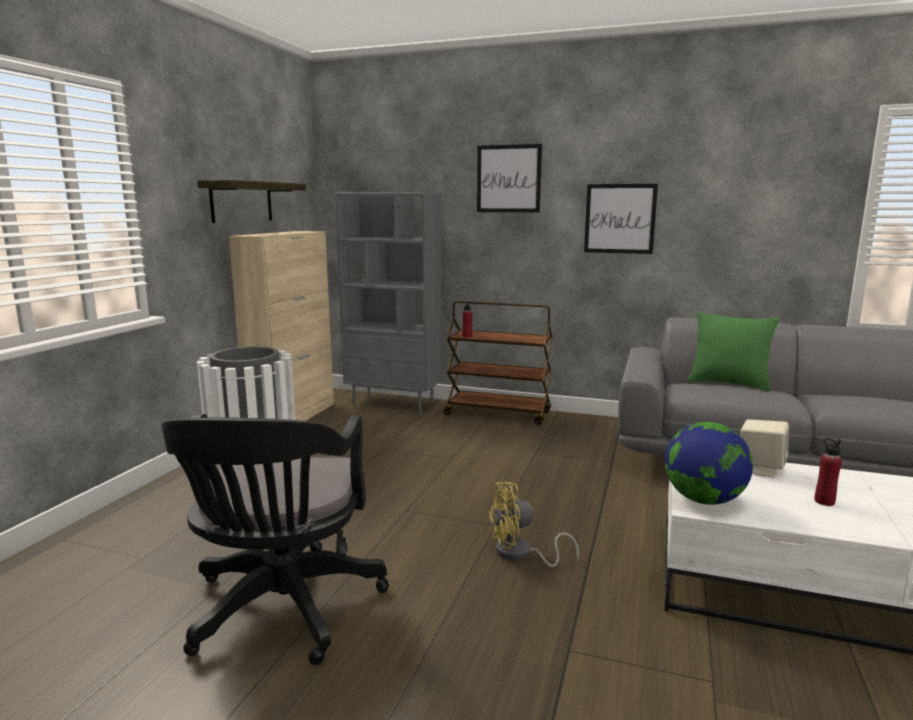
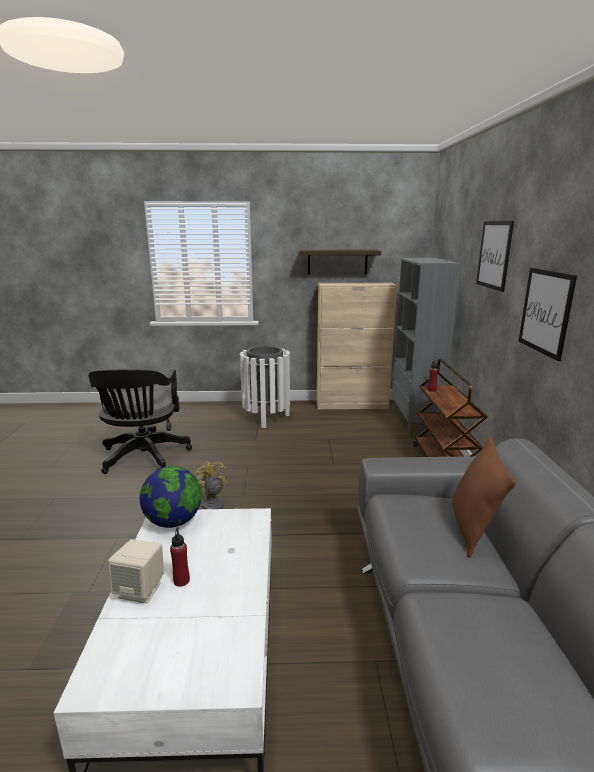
camera: 70 degrees right, 5 degrees up
(282, 611) = (143, 458): black office chair -> black office chair turned 75 degrees counterclockwise
(728, 383) = (472, 529): green pillow -> brown pillow
(760, 468) = (244, 551): beige speaker -> beige speaker (140, 590)

